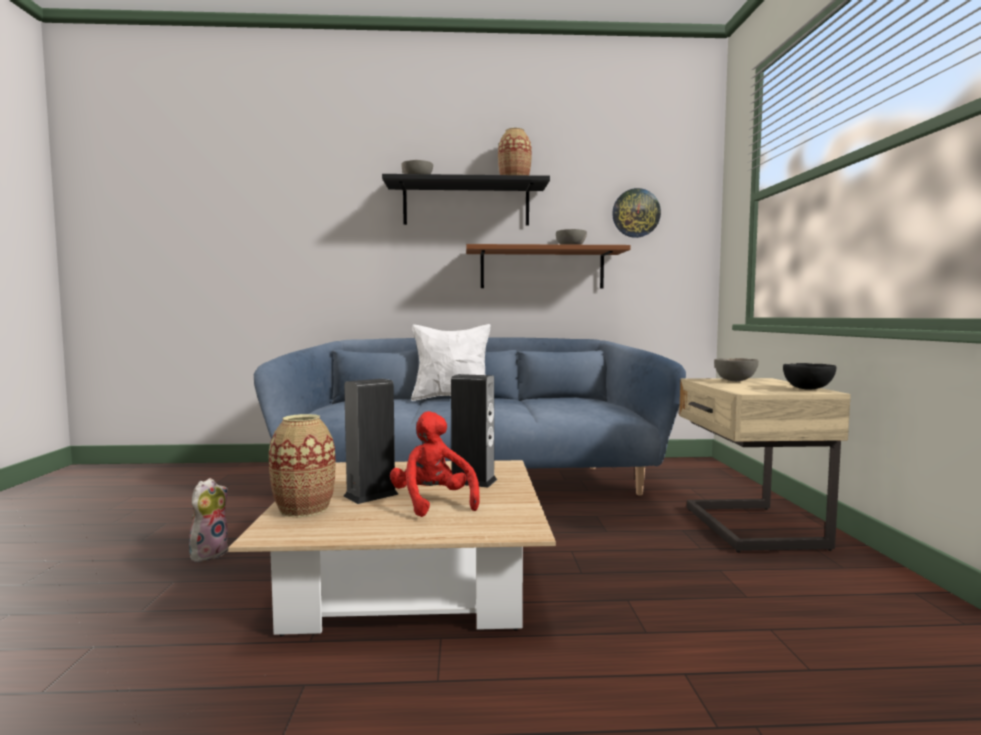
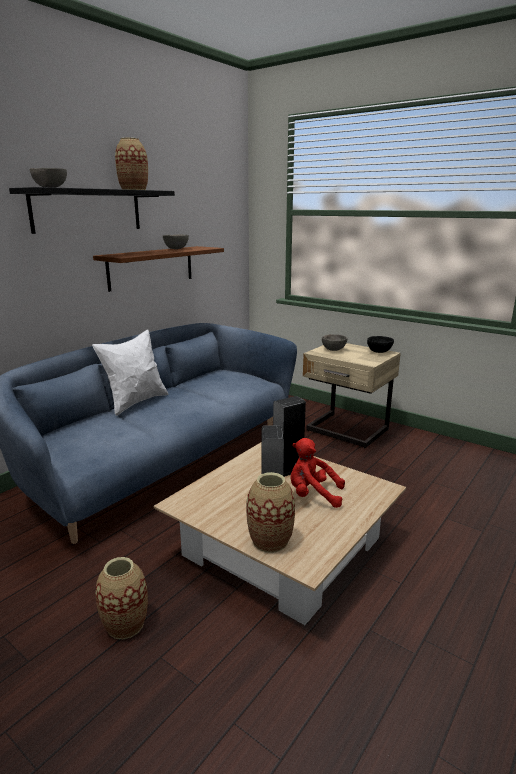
camera: 50 degrees left, 15 degrees up
(209, 553) = (125, 624): plush toy -> vase
(636, 213) = (206, 215): wall clock -> none

